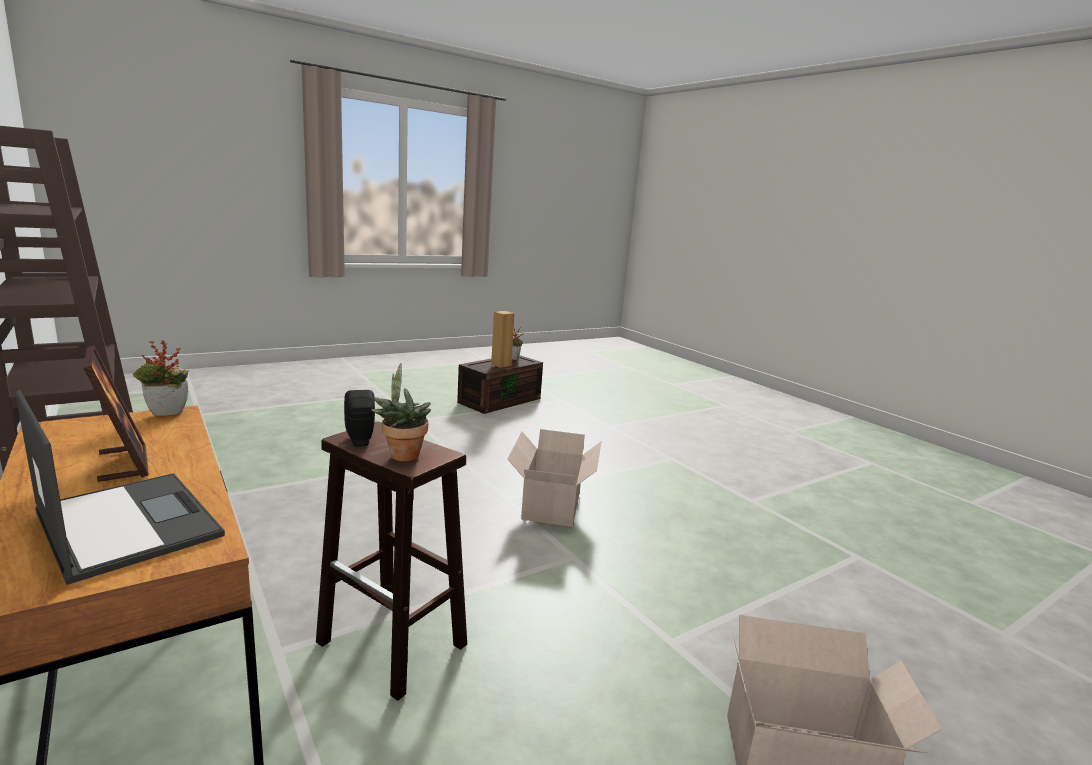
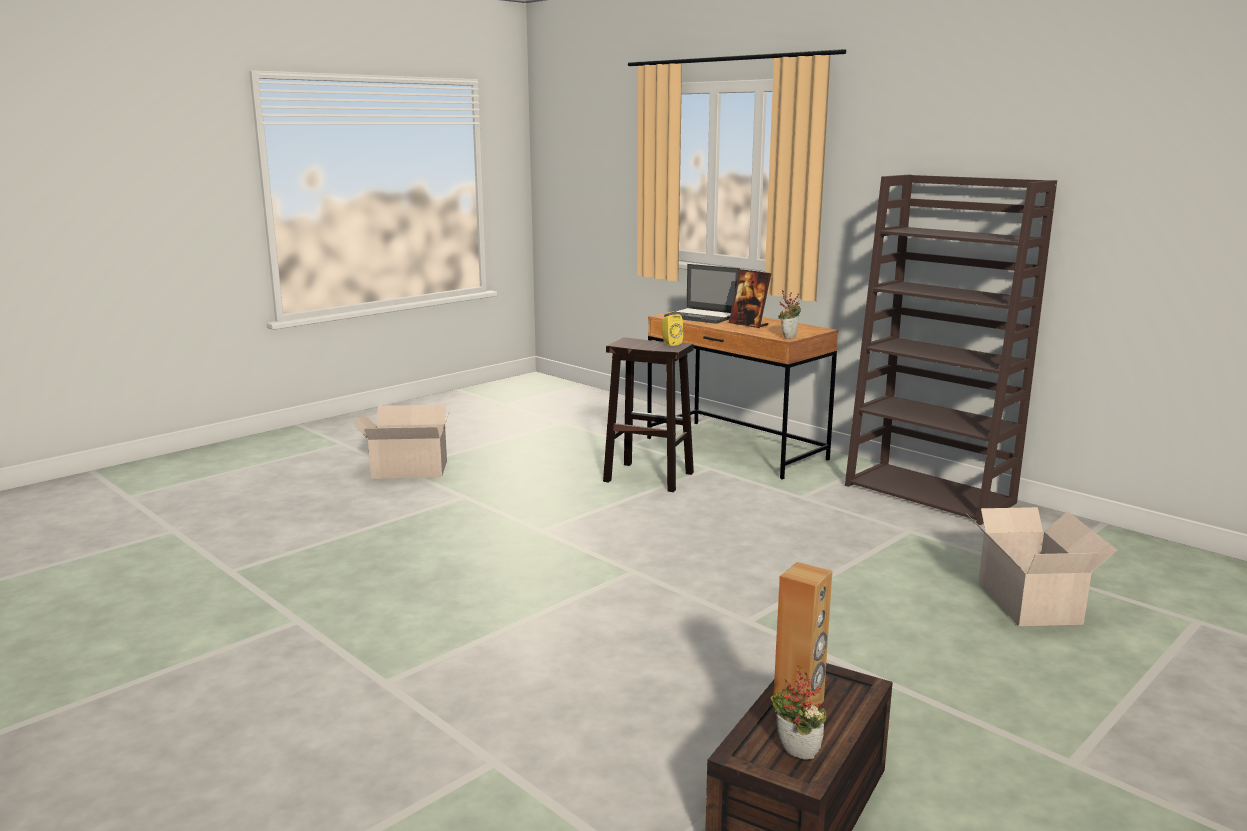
camera: 170 degrees right, 0 degrees up
(360, 441) = (670, 343): black speaker -> yellow speaker
(402, 454) = (640, 342): potted plant -> none
(550, 506) = (577, 570): cardboard box -> cardboard box (1028, 600)

